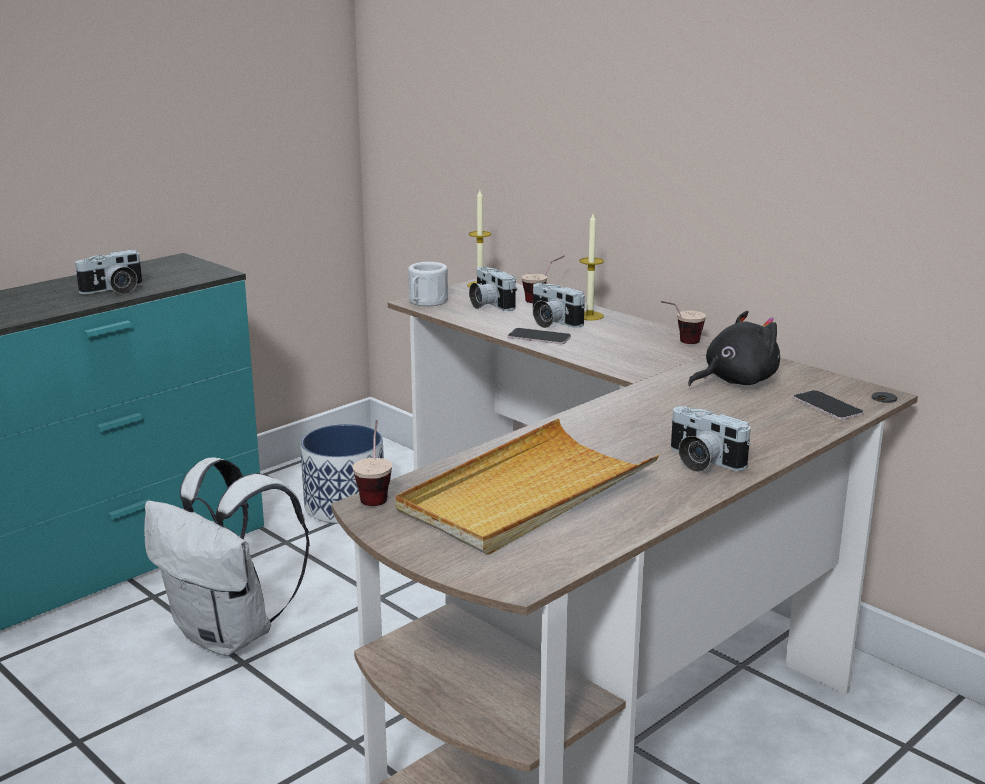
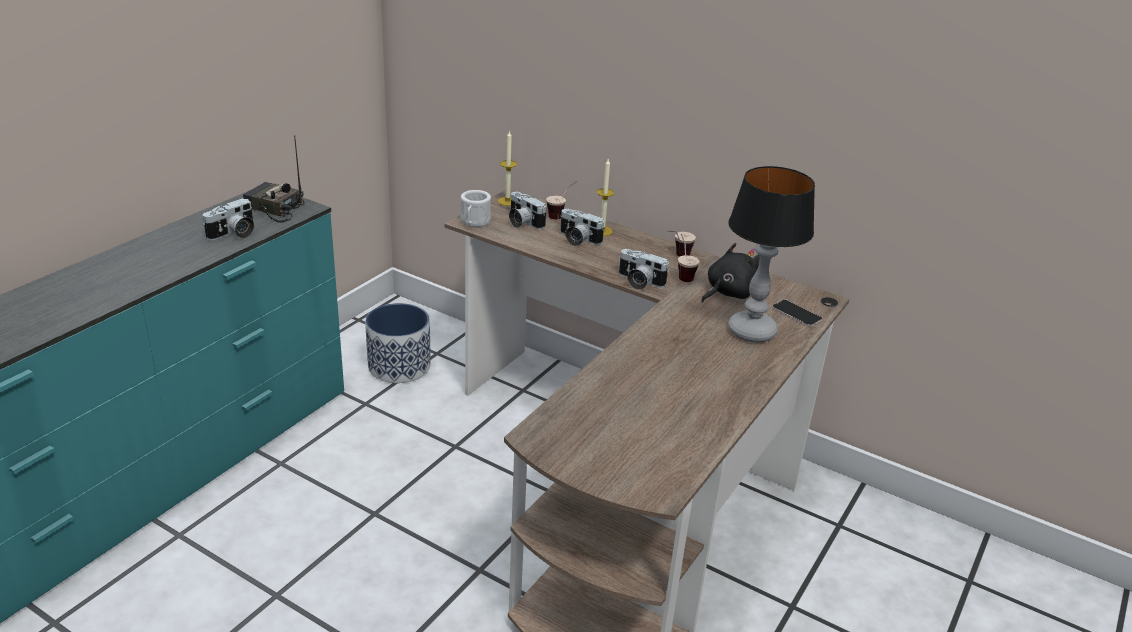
camera: 15 degrees left, 10 degrees up
(177, 272) = (274, 209): none -> radio
(230, 635) = (355, 491): white backpack -> none
(375, 494) = (530, 425): cup -> cup (683, 274)
(526, 494) = (633, 415): beige tray -> none
(539, 337) = (575, 256): phone -> none
(701, 461) = (735, 373): camera -> camera (639, 282)
(748, 420) = (750, 331): none -> table lamp

